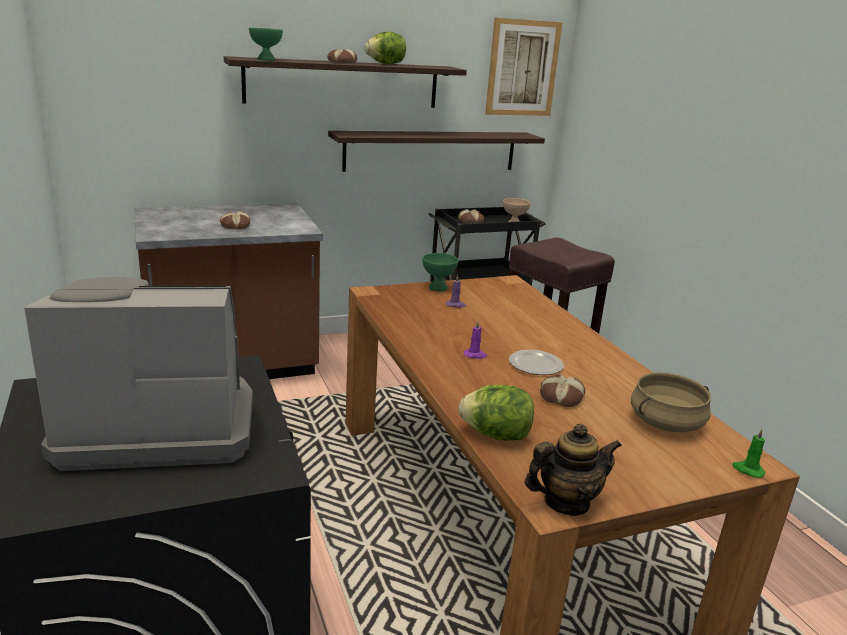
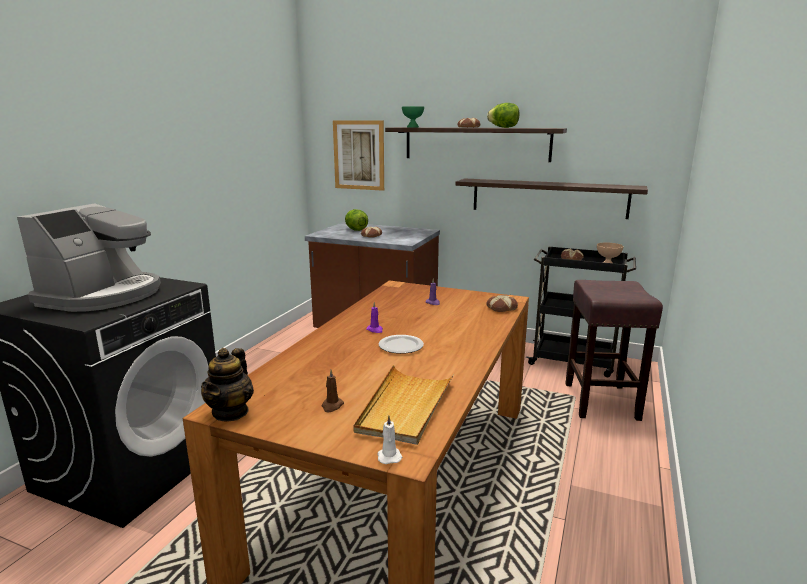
camera: 45 degrees right, 5 degrees down
(158, 425) = (103, 295): coffee machine -> coffee machine turned 75 degrees clockwise
(438, 288) = (445, 292): green bowl -> none
(496, 435) = (281, 369): lettuce -> lettuce (356, 230)
(522, 68) = (641, 127): picture -> picture (359, 155)
(560, 396) = (371, 366): bread -> bread (501, 307)
(566, 502) = (231, 412): teapot -> teapot turned 75 degrees clockwise
(621, 450) = (332, 406): none -> brown candle
(666, 423) = (405, 407): beige cooking pot -> beige tray
(747, 470) = (389, 456): green candle -> white candle

